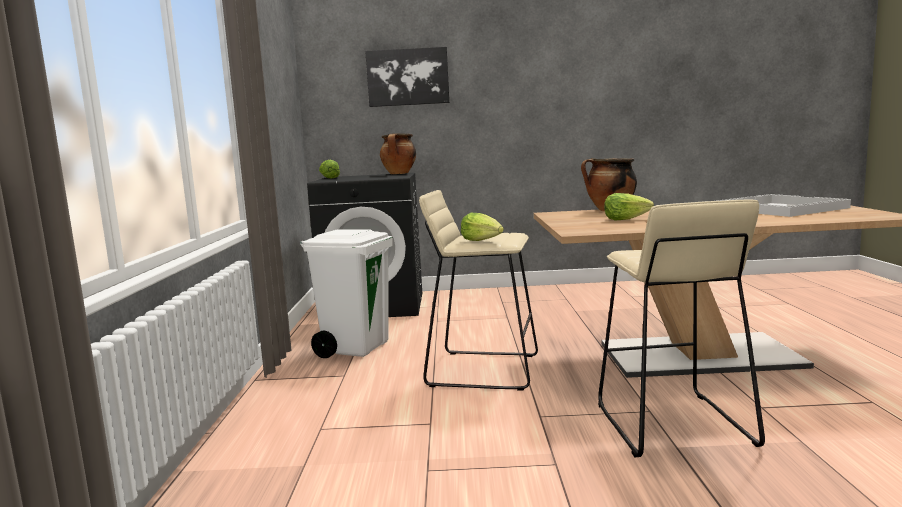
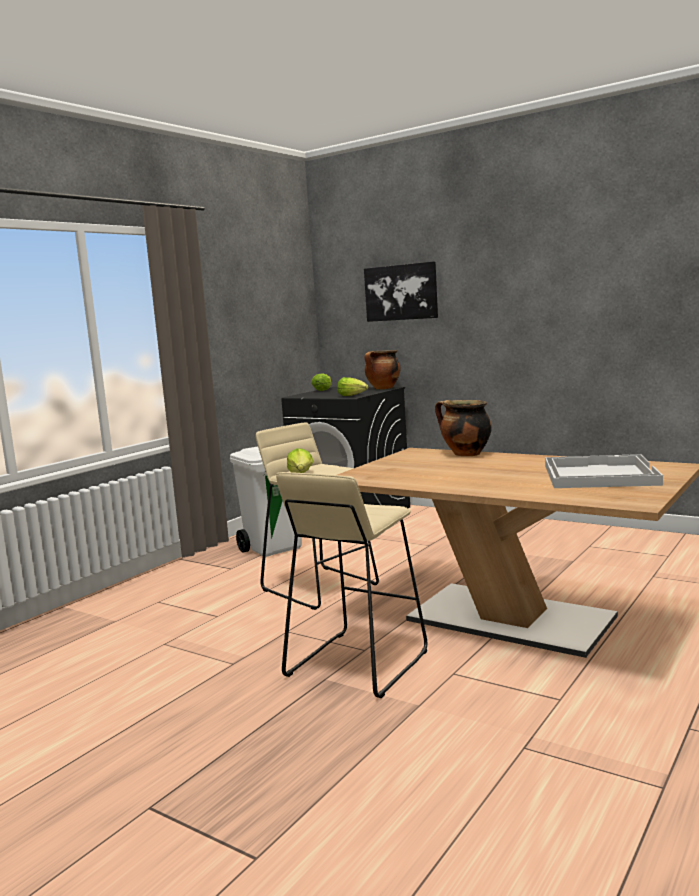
camera: 35 degrees right, 0 degrees up
(626, 219) = (428, 469): lettuce -> lettuce (352, 395)

